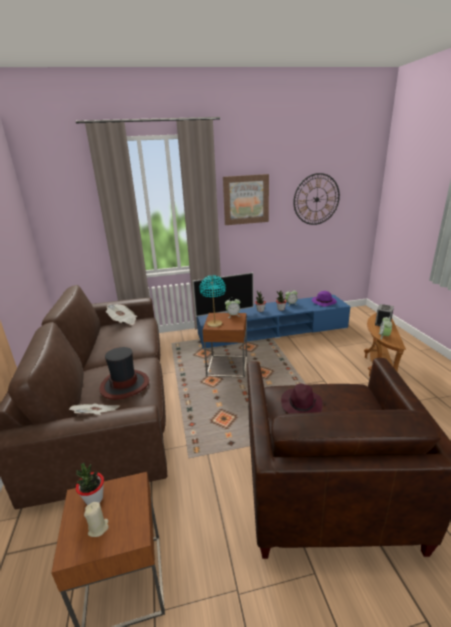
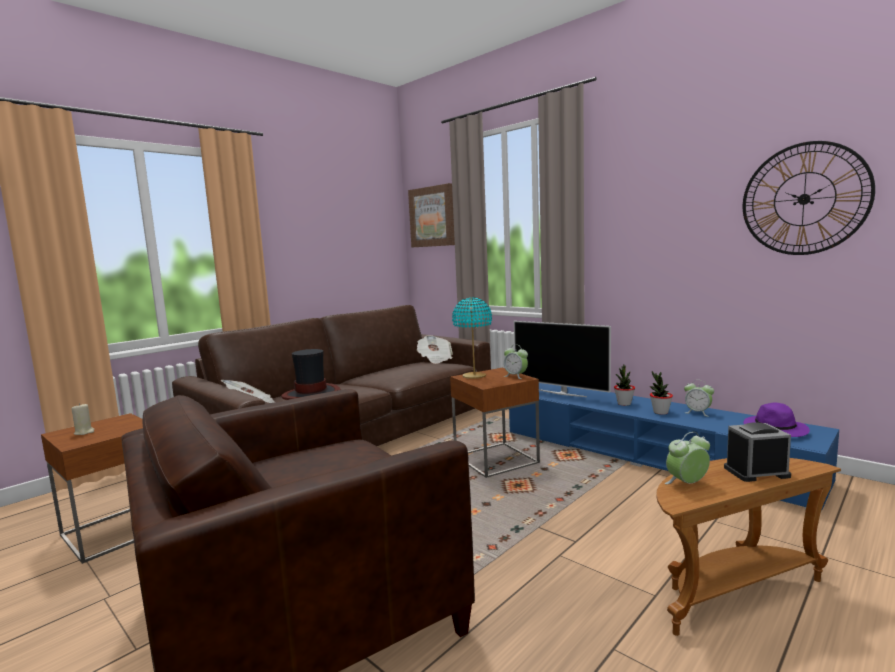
camera: 55 degrees right, 15 degrees down
(94, 499) = (118, 422): potted plant -> none
(246, 199) = (643, 204): picture -> picture (432, 216)
(301, 405) = (320, 457): purple hat -> none

